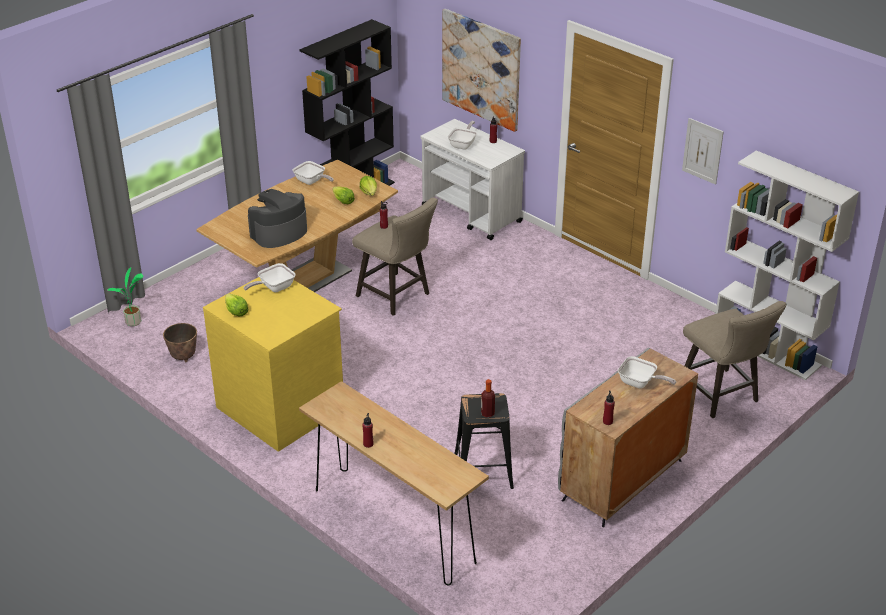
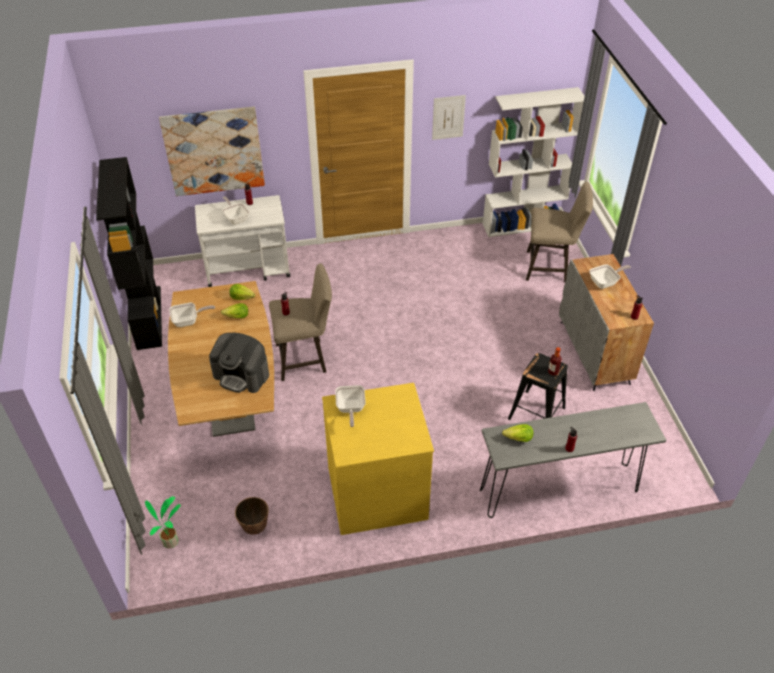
camera: 55 degrees left, 10 degrees up
(236, 311) = (362, 448): lettuce -> lettuce (518, 438)
(278, 233) = (242, 374): coffee machine -> coffee machine turned 60 degrees counterclockwise
(393, 525) = (559, 490): brown console table -> grey console table

